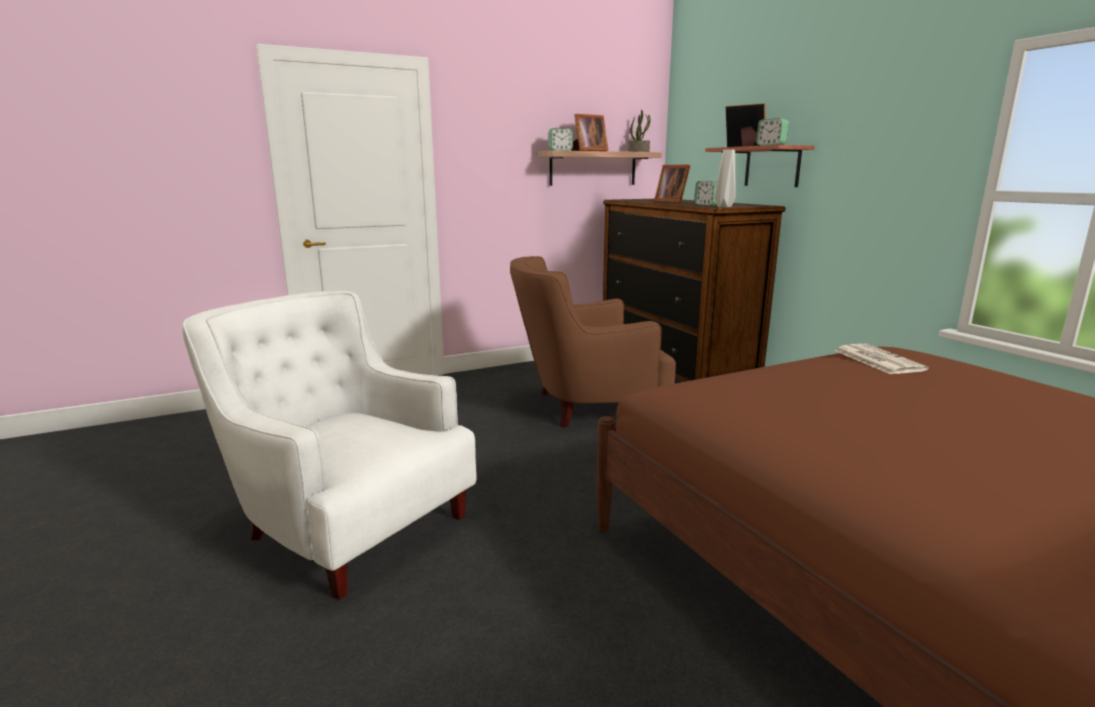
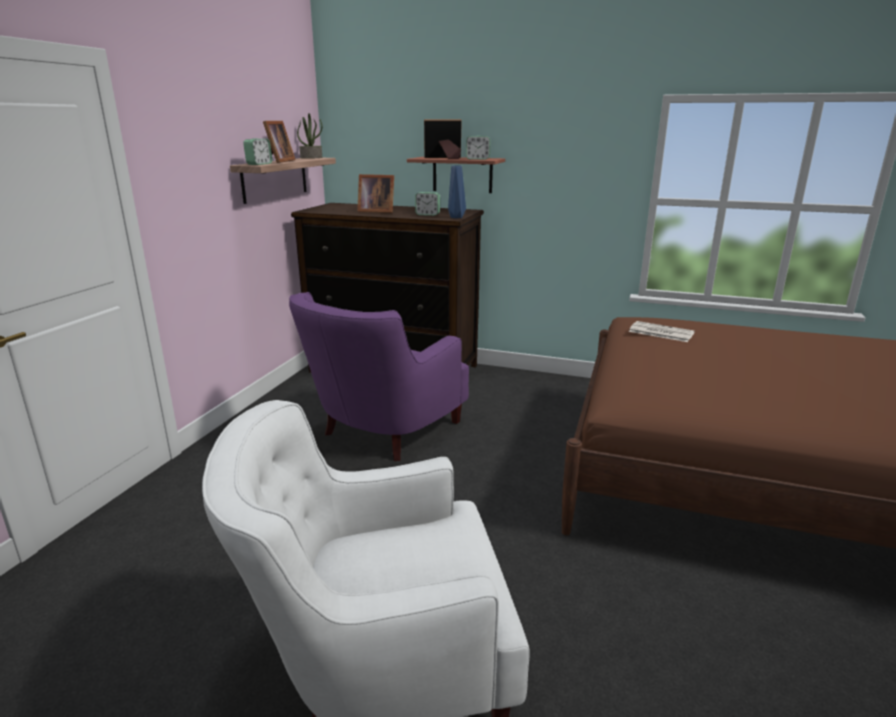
camera: 45 degrees left, 5 degrees up
(586, 406) = (383, 431): brown armchair -> purple armchair
(723, 207) = (455, 217): grey vase -> blue vase

